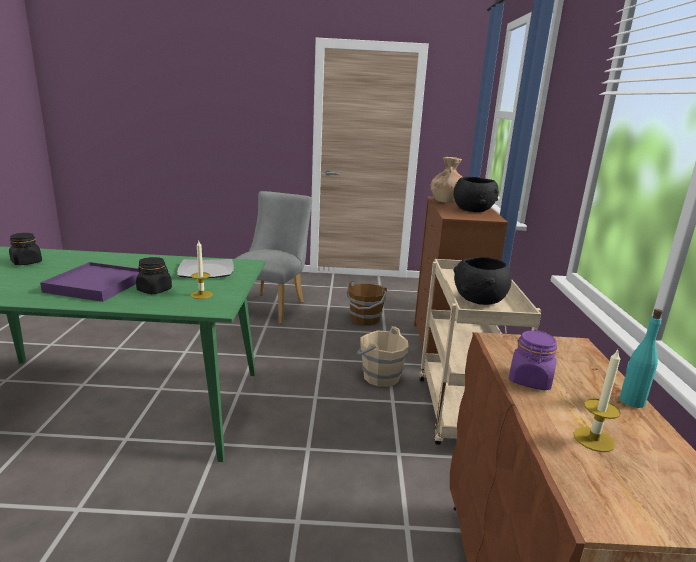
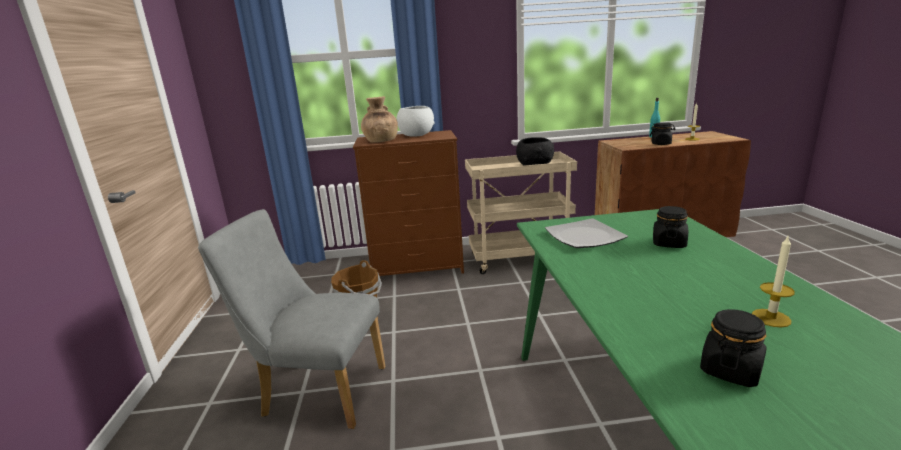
camera: 95 degrees left, 0 degrees up
(96, 285) = (706, 274): purple tray -> none
(201, 295) = (647, 224): candle -> candle (771, 318)
(380, 376) = (486, 290): beige bucket -> none
(473, 210) = (416, 135): black bowl -> white bowl
(530, 380) = (661, 144): purple jar -> black jar

